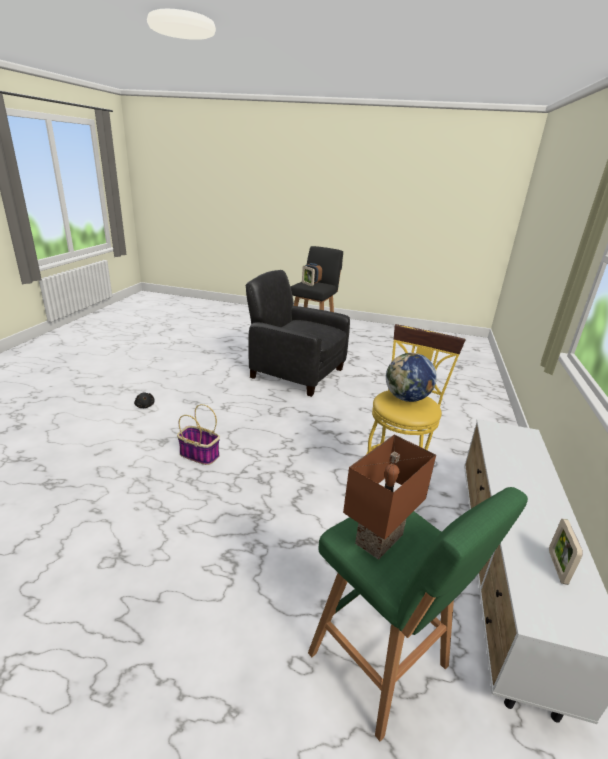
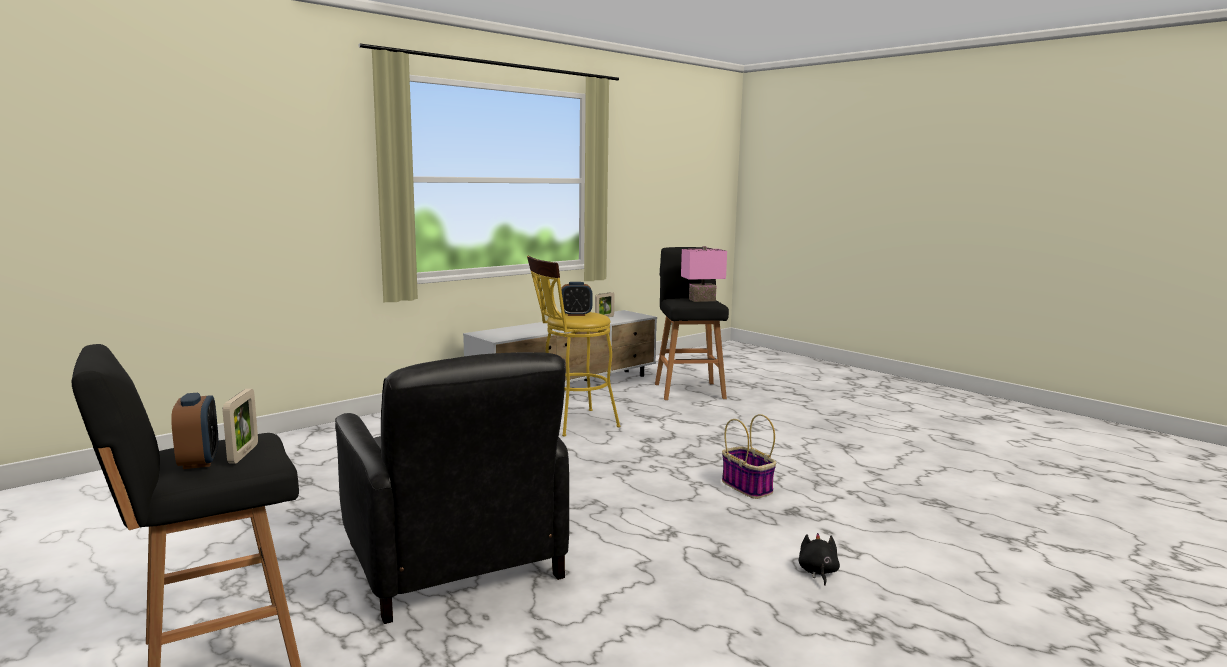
camera: 145 degrees left, 15 degrees down
(377, 537) = (702, 300): brown table lamp -> pink table lamp
(382, 663) = (689, 390): green stool -> black stool
(406, 398) = (576, 314): globe -> alarm clock

